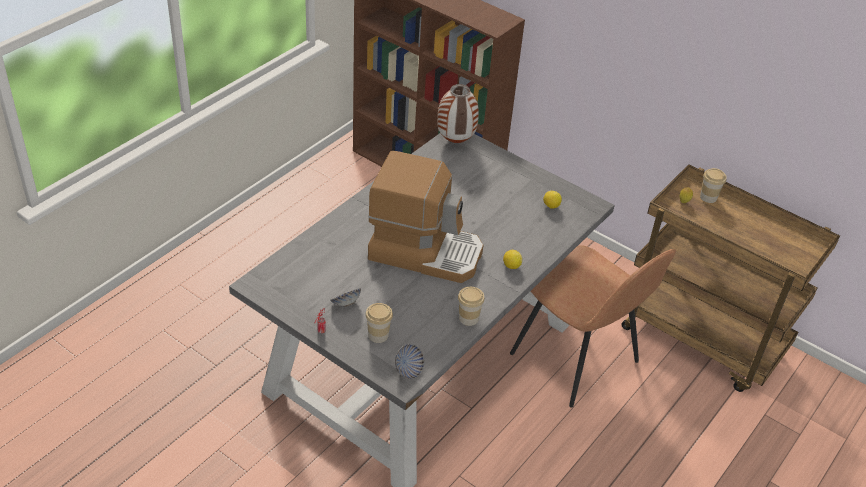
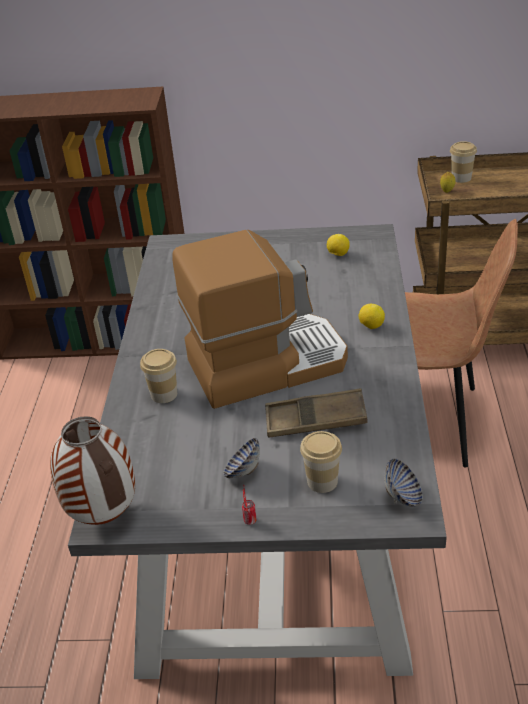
camera: 30 degrees left, 5 degrees down
(413, 301) = (315, 420): none -> brown tray
(455, 141) = (171, 249): vase -> vase (102, 516)
(468, 318) = (395, 401): cup -> cup (164, 394)

